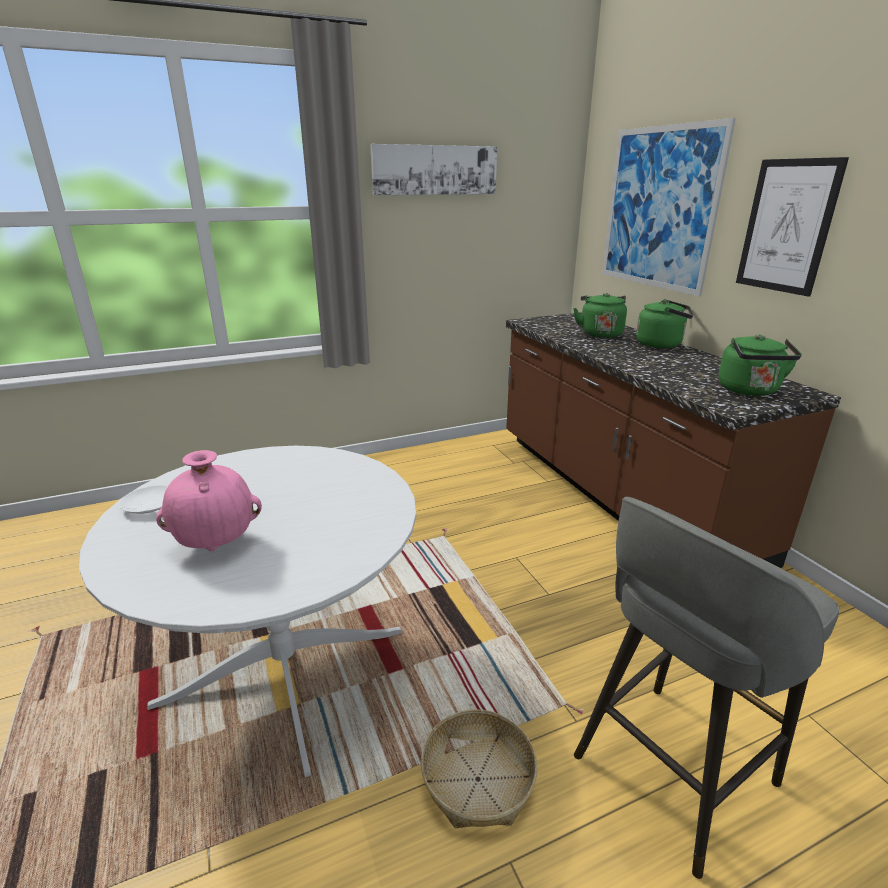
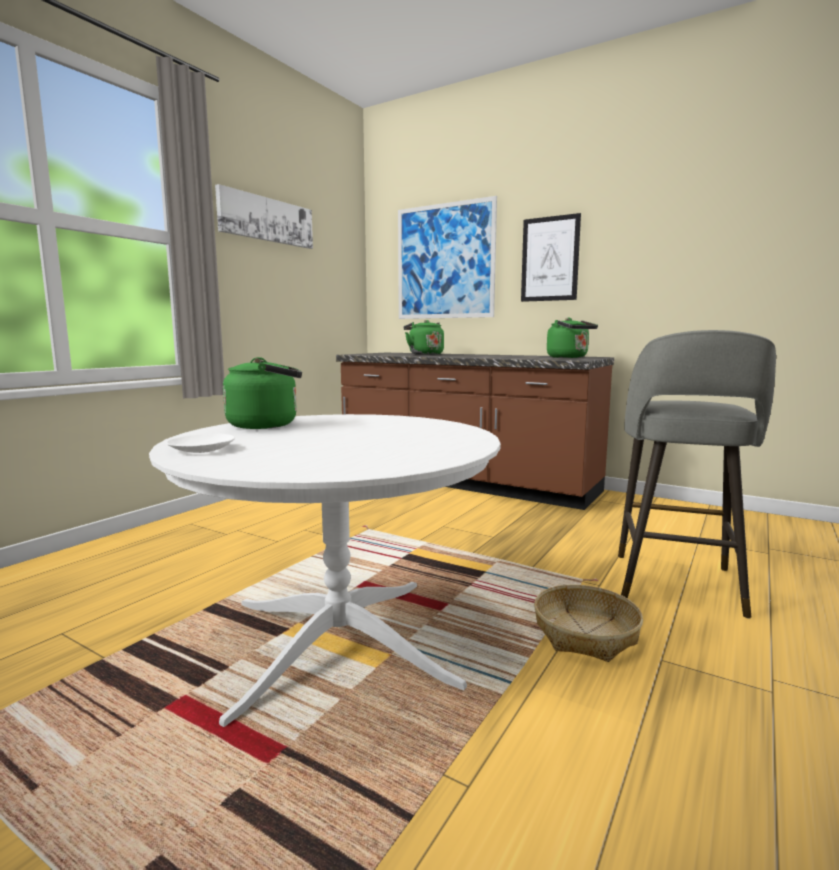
camera: 35 degrees left, 15 degrees down
(217, 544) = (338, 450): pink vase -> none
(661, 344) = (475, 354): green kettle -> green kettle (267, 425)

